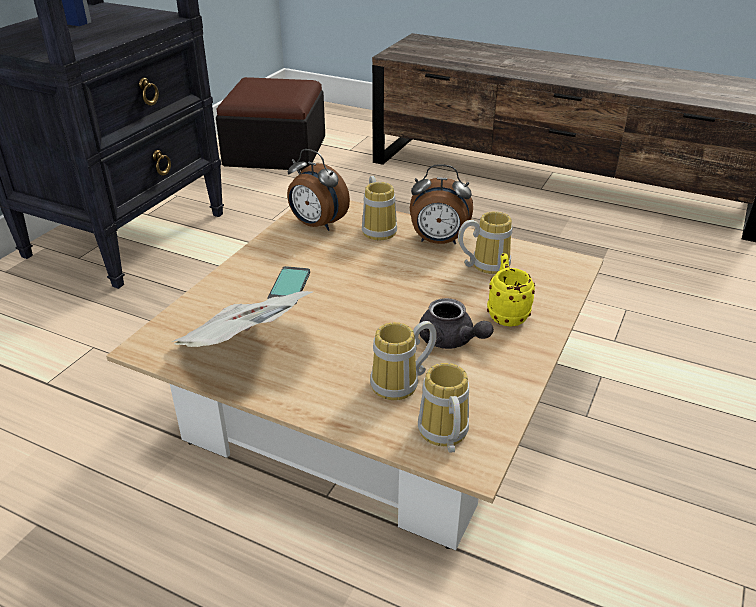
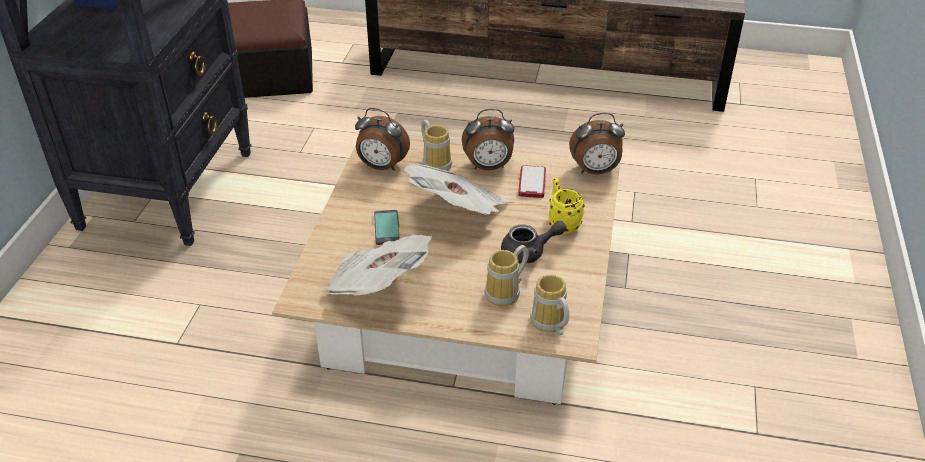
camera: 15 degrees left, 5 degrees up
(383, 281) = (458, 210): none -> newspaper
(451, 341) = (529, 252): grey teapot -> grey teapot turned 45 degrees counterclockwise
(484, 265) = (532, 183): mug -> phone
(568, 263) = (595, 171): none -> alarm clock

